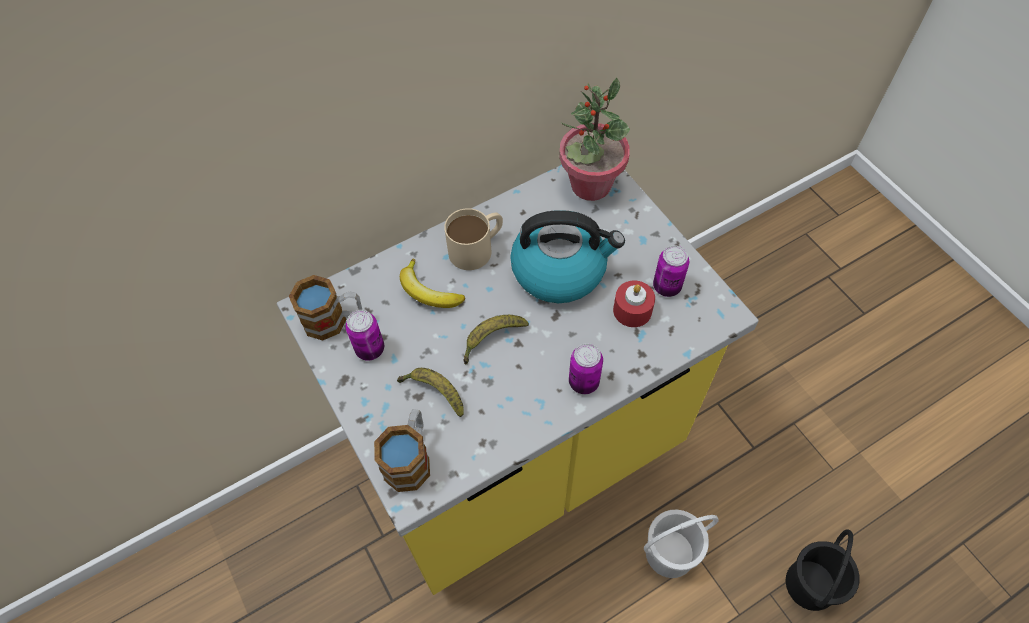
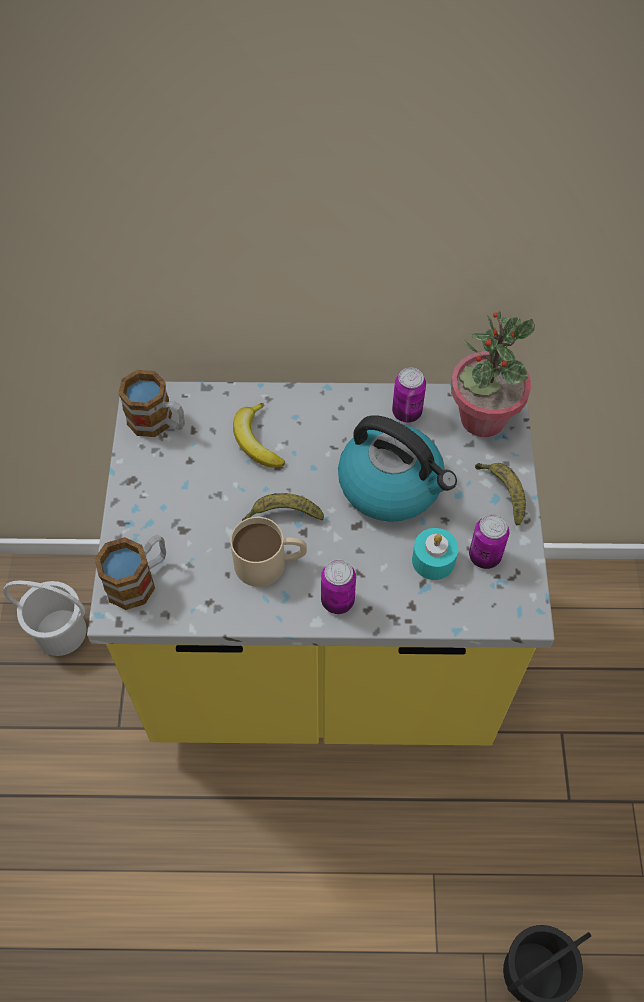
camera: 30 degrees right, 0 degrees up
(370, 349) = (171, 465): can -> can (406, 412)
(434, 392) = (198, 534): banana -> banana (503, 493)
(477, 247) = (330, 423): beige mug -> beige mug (270, 563)
(632, 310) = (433, 560): red candle -> turquoise candle
(670, 553) = (407, 850): white bucket -> white bucket (61, 633)

